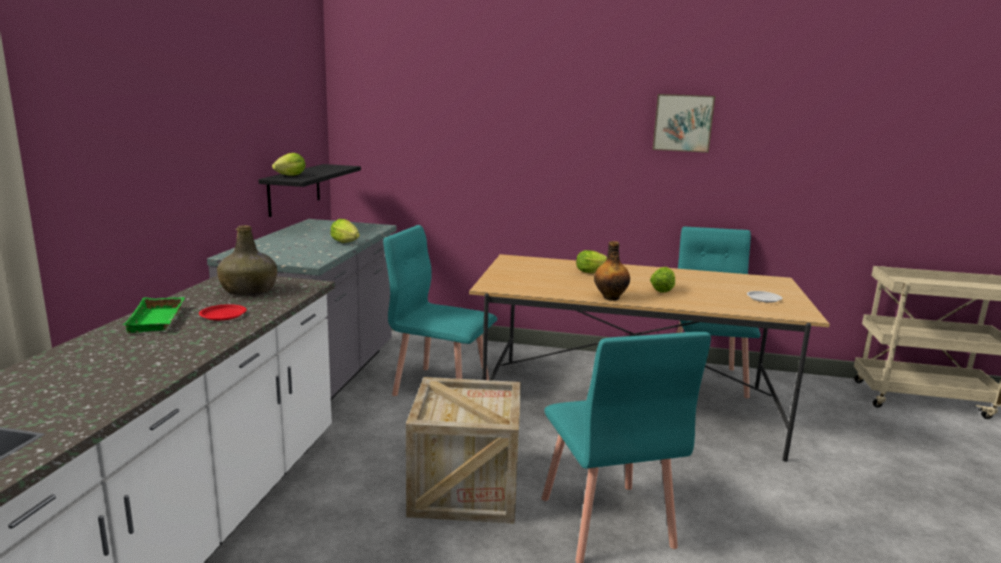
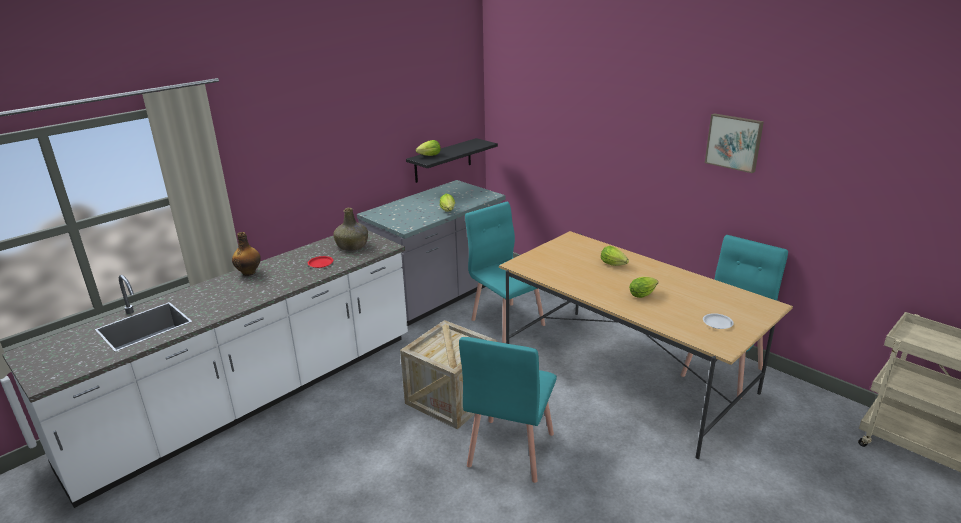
camera: 35 degrees right, 10 degrees up
(158, 320) = (290, 261): green tray -> none
(610, 297) = (588, 293): bottle -> bottle (249, 272)

